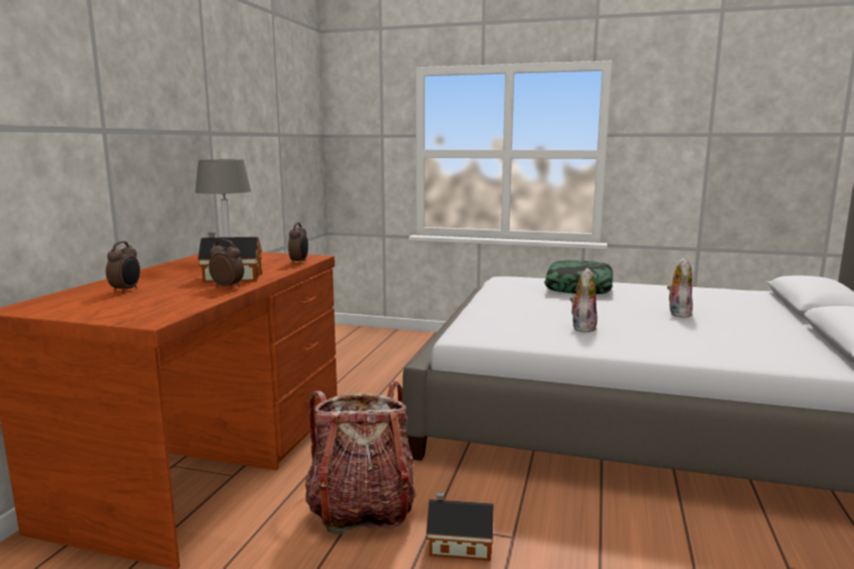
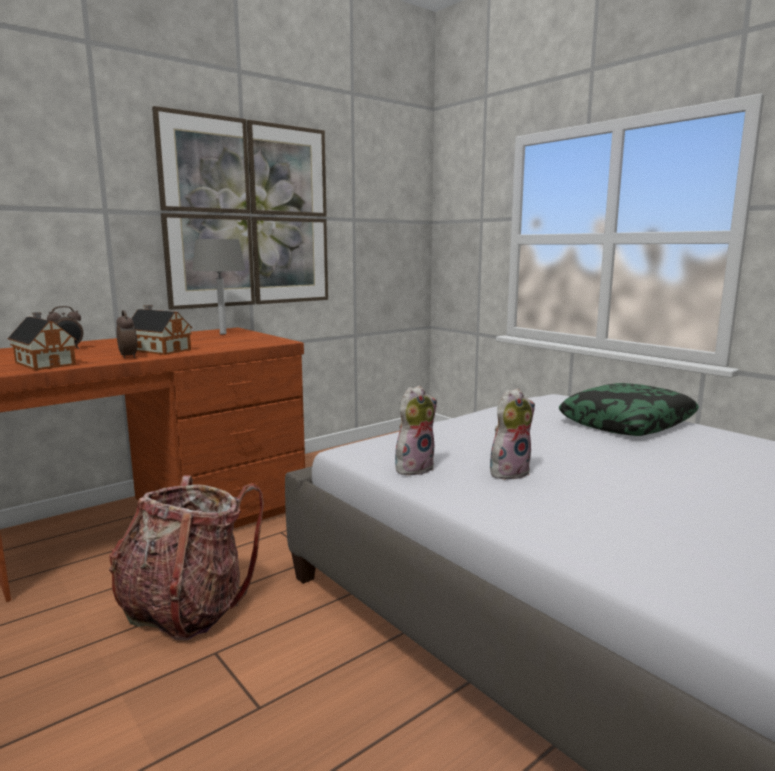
camera: 35 degrees right, 0 degrees up
(213, 132) = (249, 215): none -> picture
(299, 262) = (253, 344): alarm clock -> none
(458, 544) = (201, 686): toy house -> toy house (45, 363)
(677, 313) = (703, 485): plush toy -> plush toy (414, 468)

